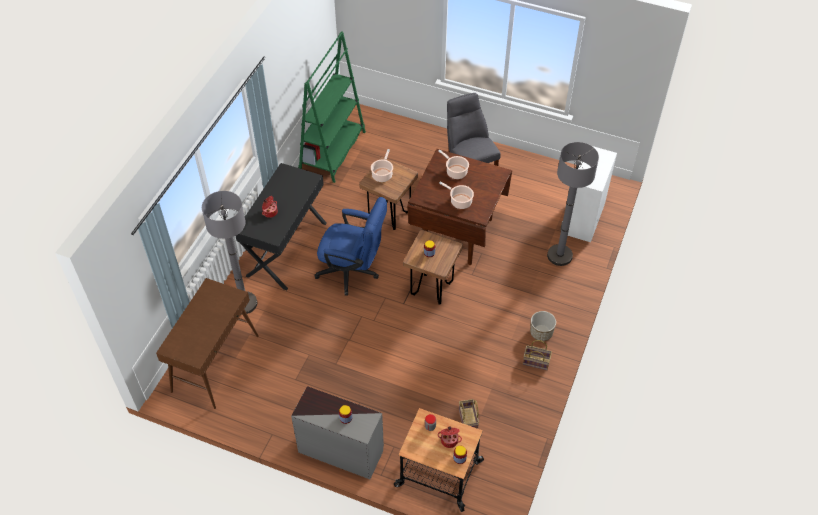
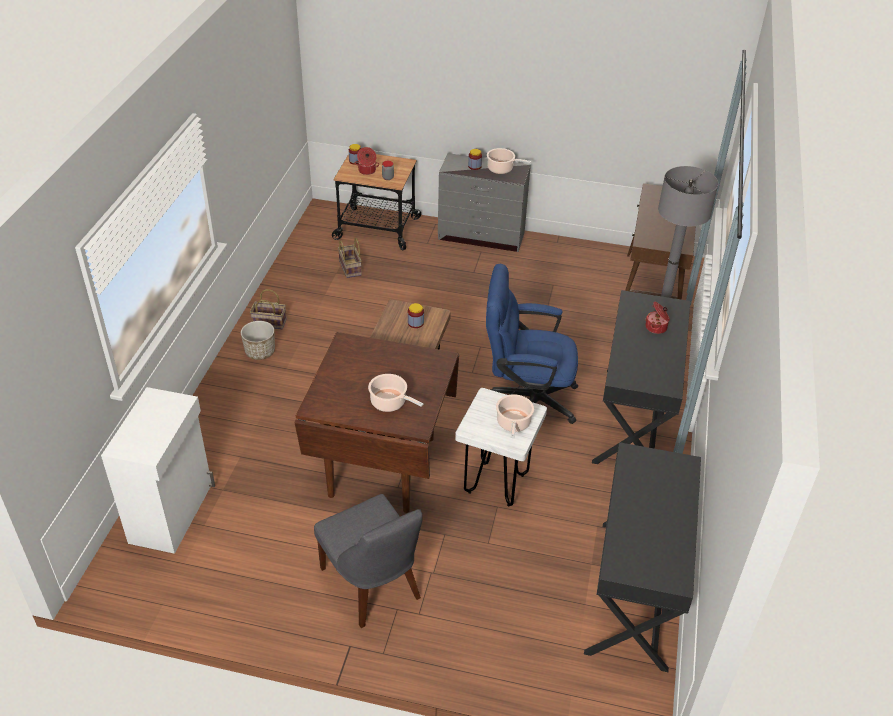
camera: 170 degrees right, 10 degrees down
(332, 152) = (634, 593): green bookcase -> black desk
(389, 216) = (496, 484): brown stool -> white stool
(459, 201) = (378, 359): cooking pot -> cooking pot (502, 169)
(559, 255) = (221, 450): grey floor lamp -> none

